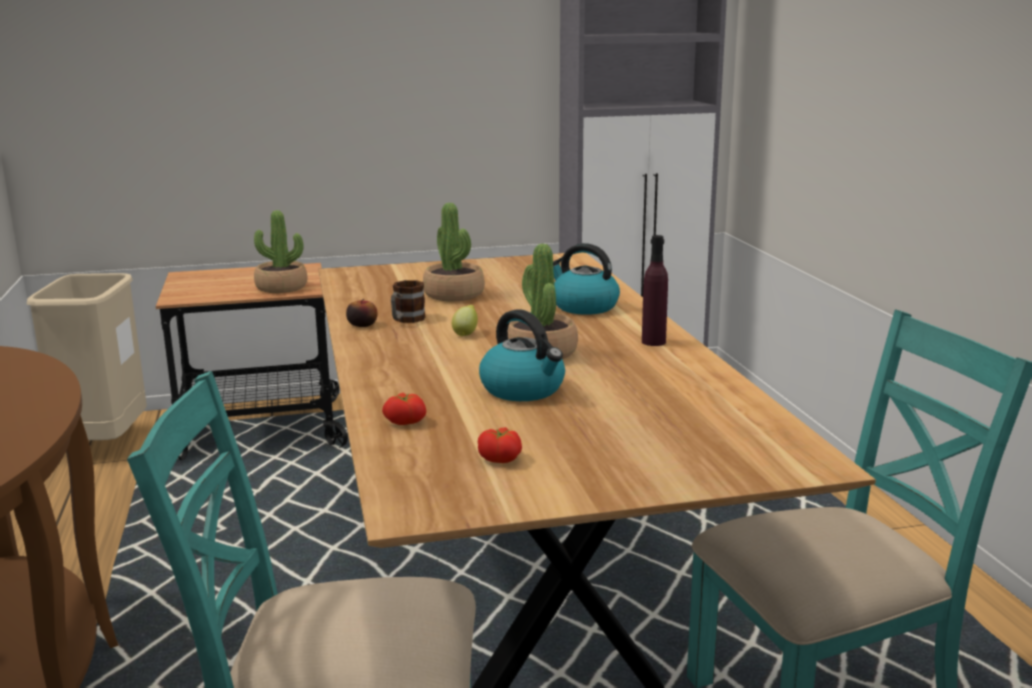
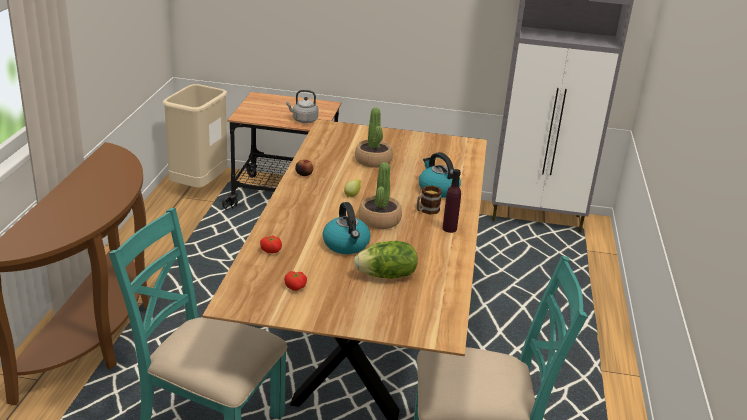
camera: 20 degrees right, 10 degrees up
(281, 287) = (303, 120): potted plant -> grey kettle
(406, 320) = (329, 176): mug -> mug (426, 211)
(632, 412) = (387, 276): none -> lettuce

